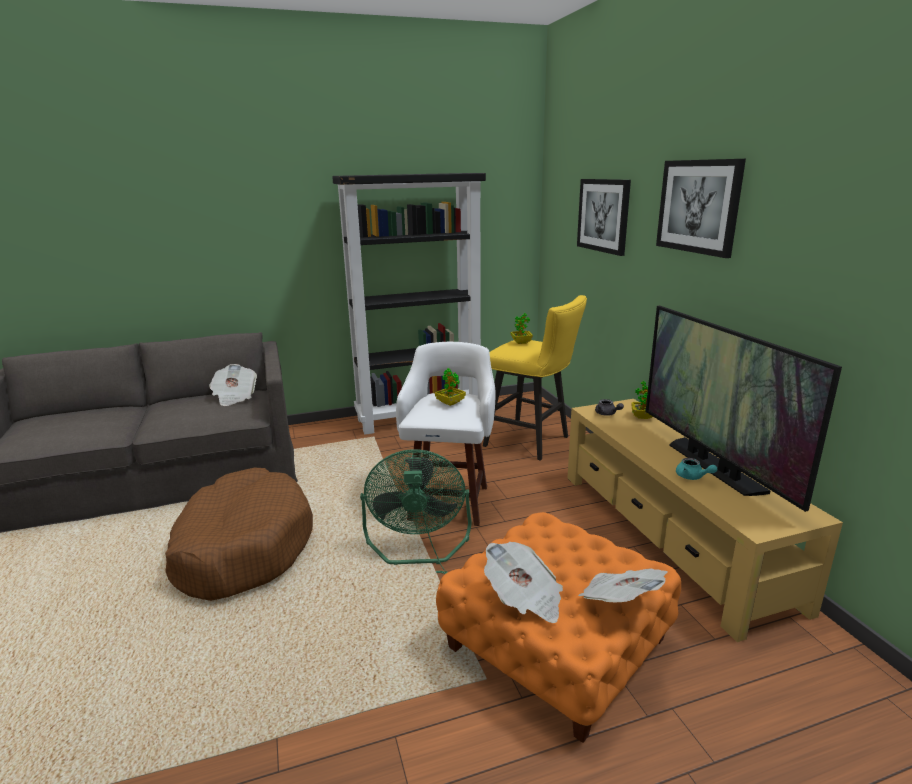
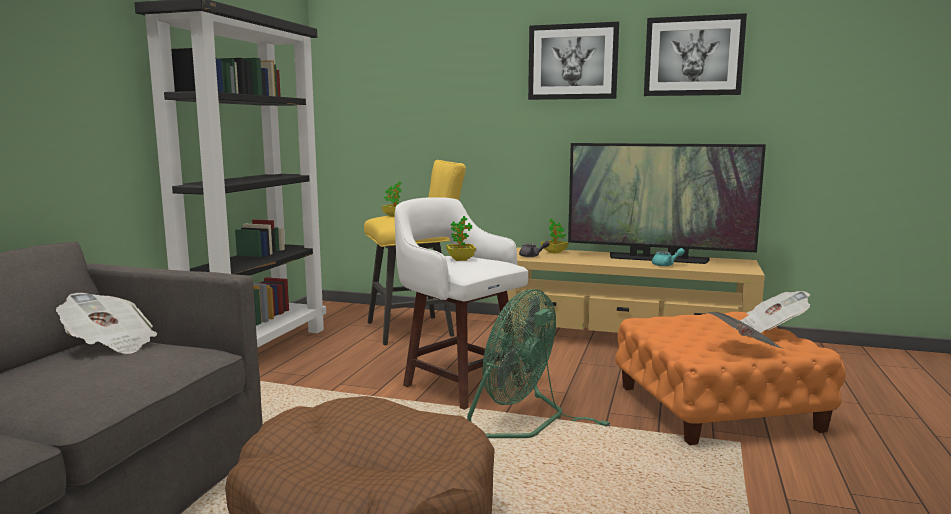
camera: 55 degrees left, 10 degrees down
(603, 215) = (438, 81): picture -> picture (693, 56)

